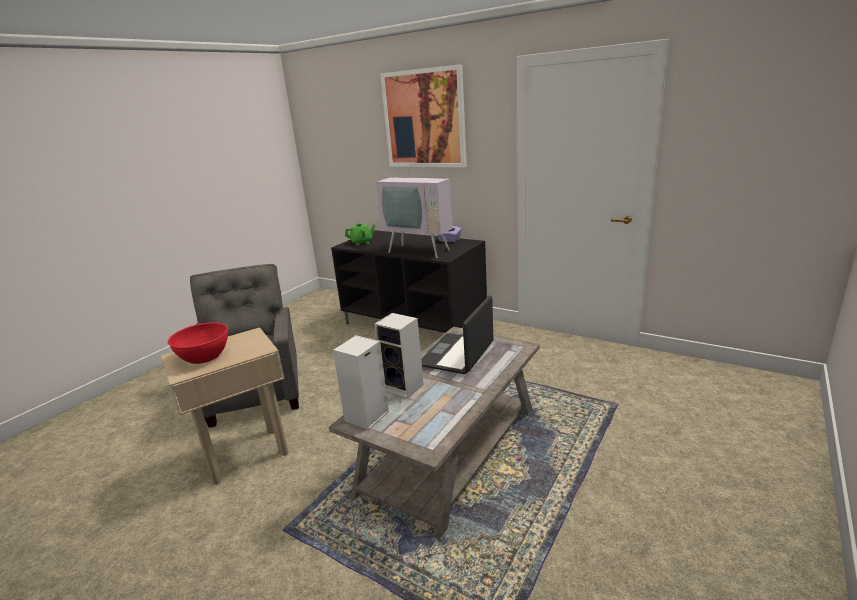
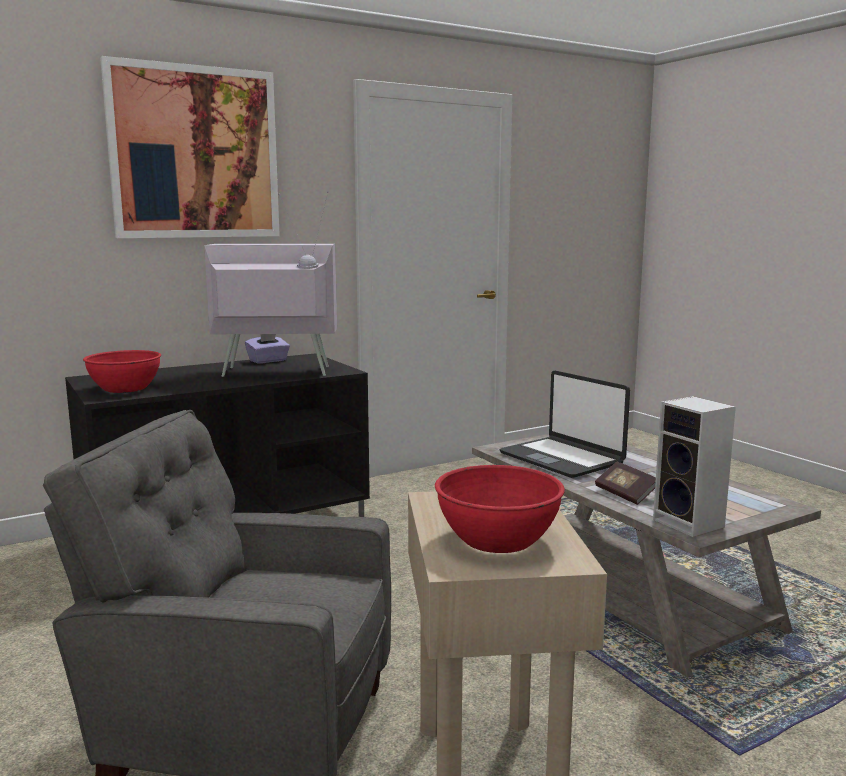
camera: 65 degrees left, 10 degrees down
(361, 242) = (125, 388): green teapot -> red bowl
(405, 387) = (625, 494): speaker -> book
(421, 250) = (274, 373): television -> television turned 150 degrees counterclockwise

